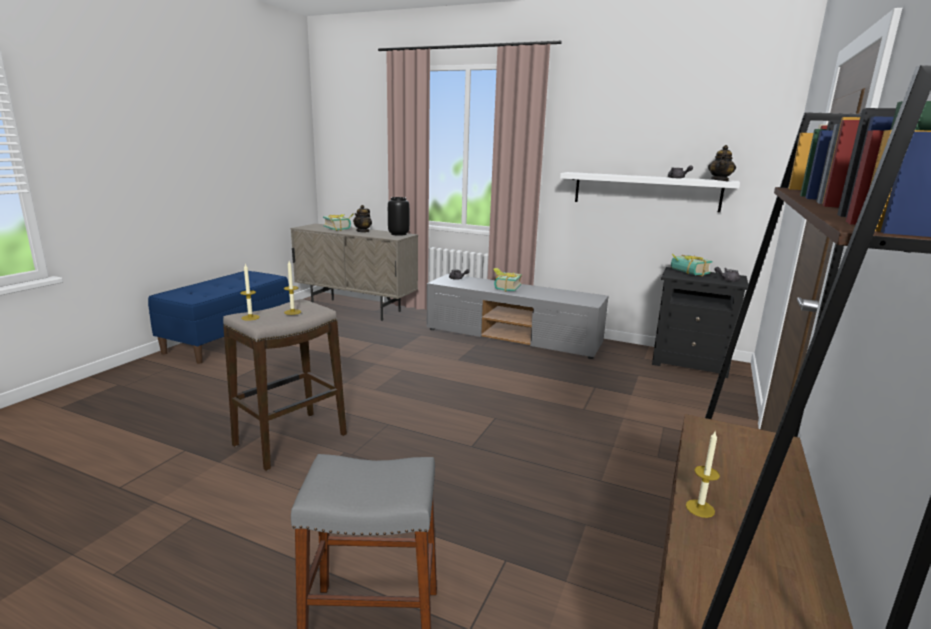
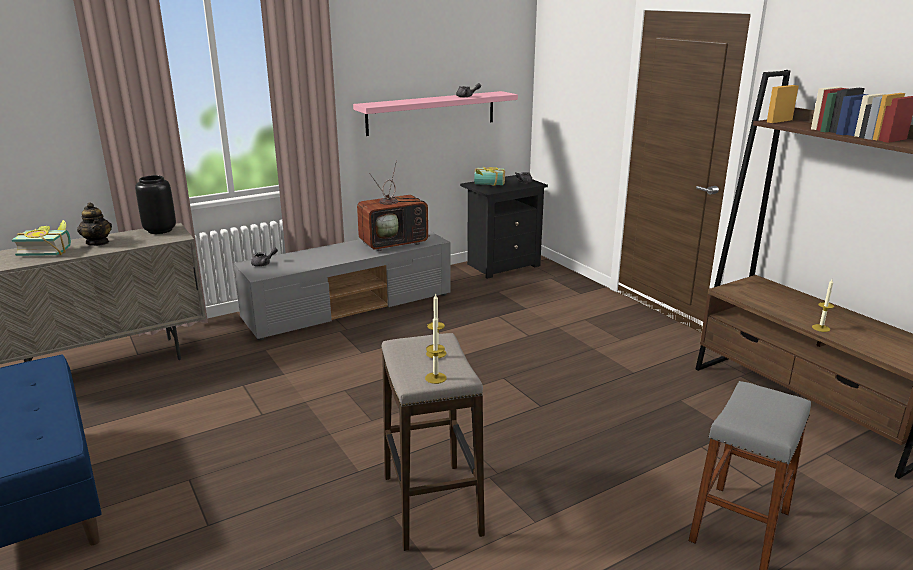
camera: 55 degrees left, 5 degrees up
(504, 288) = (335, 255): book -> none
(559, 295) = (394, 242): none -> television
(646, 191) = (431, 113): white shelf -> pink shelf
(720, 180) = (498, 94): teapot -> none

